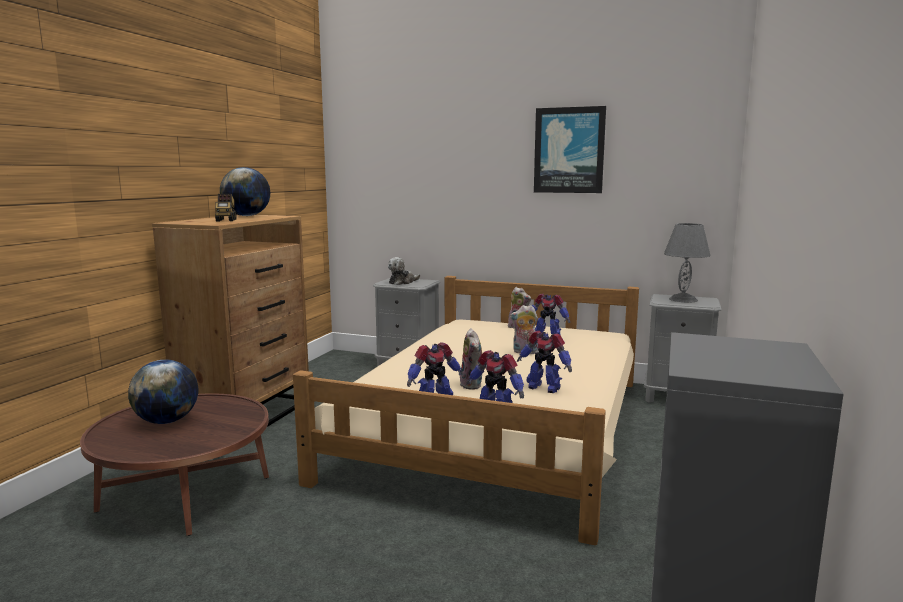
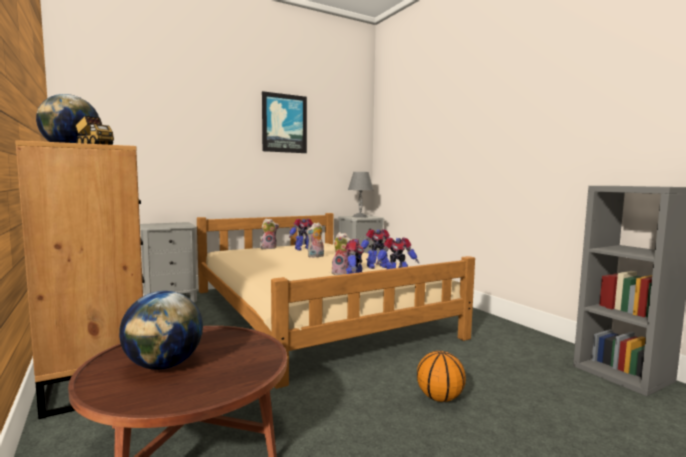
camera: 50 degrees left, 5 degrees down
(384, 576) = (439, 397): none -> basketball
(402, 282) = (166, 225): plush toy -> none

